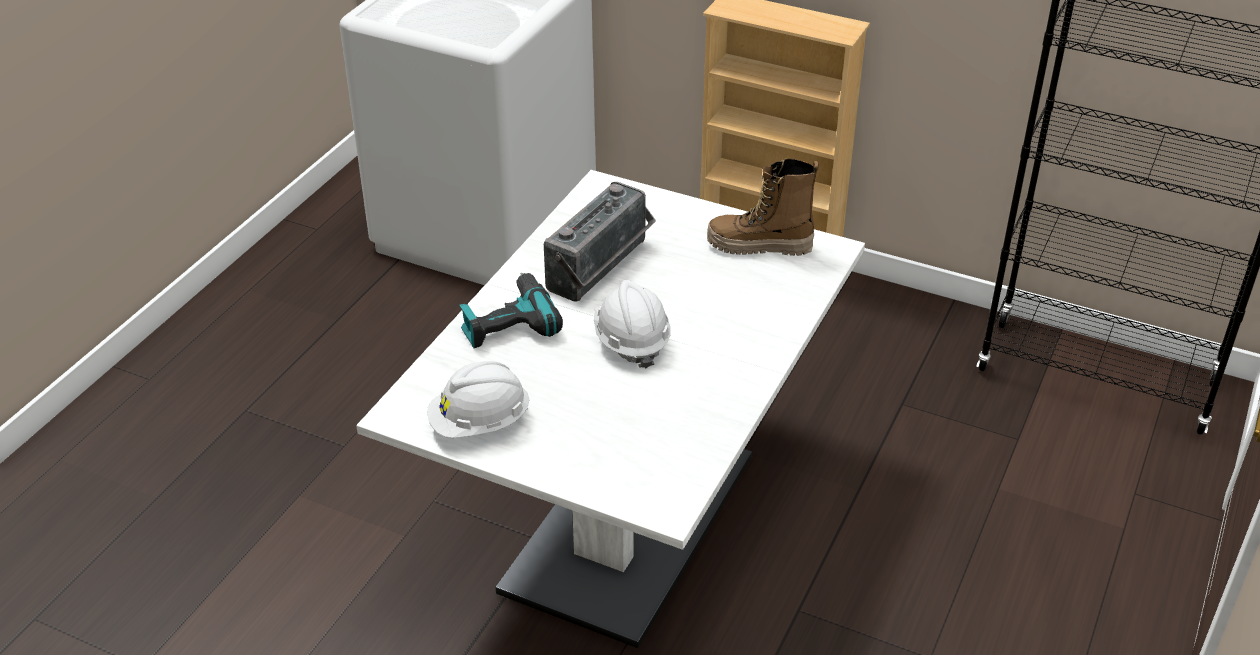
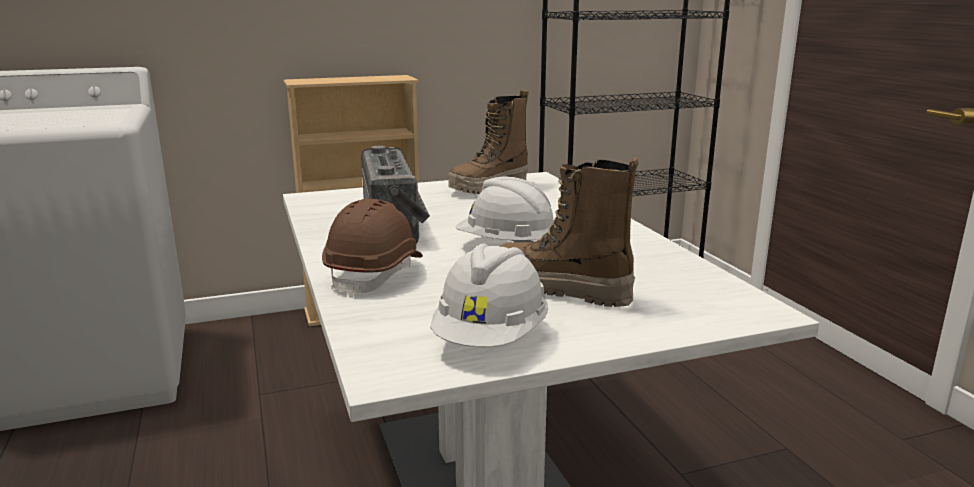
camera: 45 degrees left, 20 degrees down
(507, 322) = (376, 274): power drill -> brown hard hat
(585, 409) = (560, 291): none -> boot

